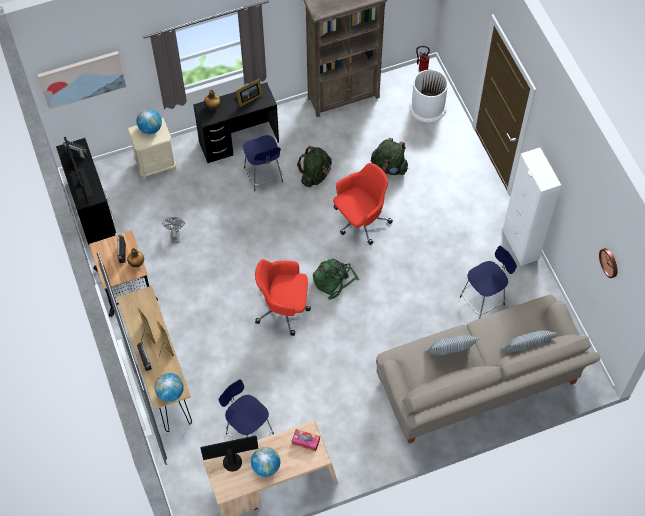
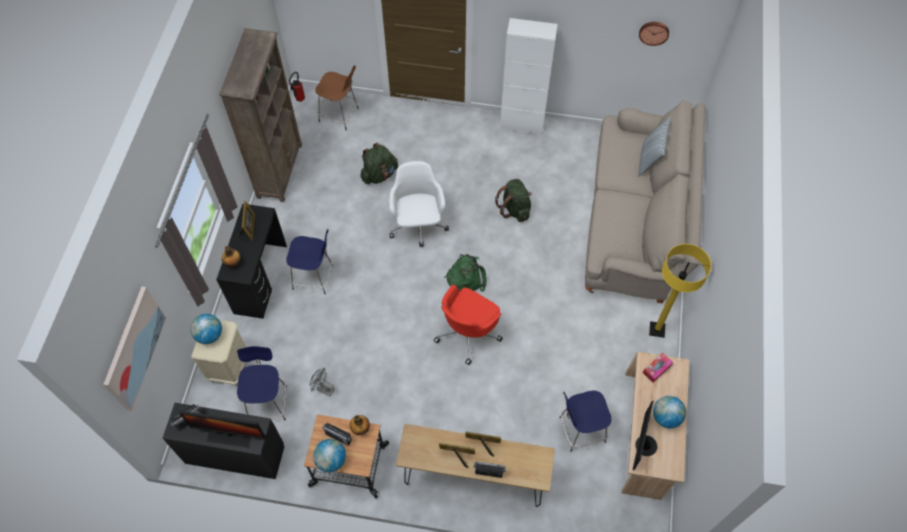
camera: 60 degrees left, 0 degrees up
(170, 393) = (540, 465): globe -> globe (331, 460)
(315, 175) = (345, 235): green backpack -> green backpack (514, 209)
(360, 220) = (418, 225): red office chair -> white office chair
(379, 451) = (657, 330): none -> yellow floor lamp
(427, 107) = (340, 115): white trash can -> brown stool
(449, 354) = (623, 214): pillow -> none
(483, 300) = (557, 177): blue stool -> blue stool (268, 402)

